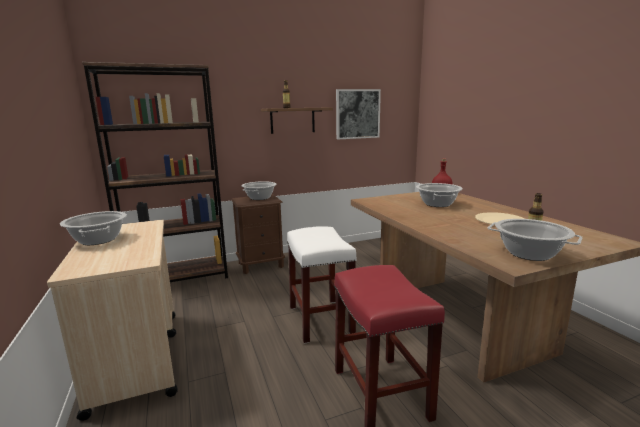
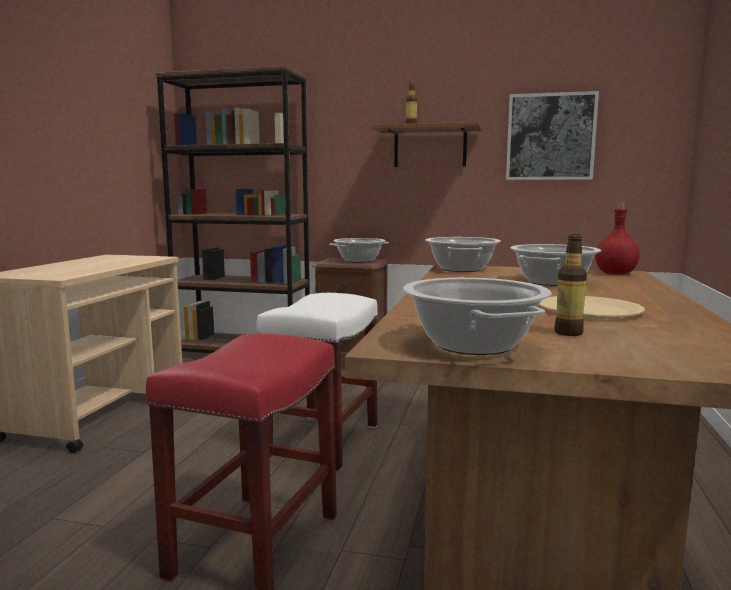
camera: 35 degrees right, 5 degrees down
(98, 240) = (83, 261): cooking pot -> cooking pot (461, 269)

